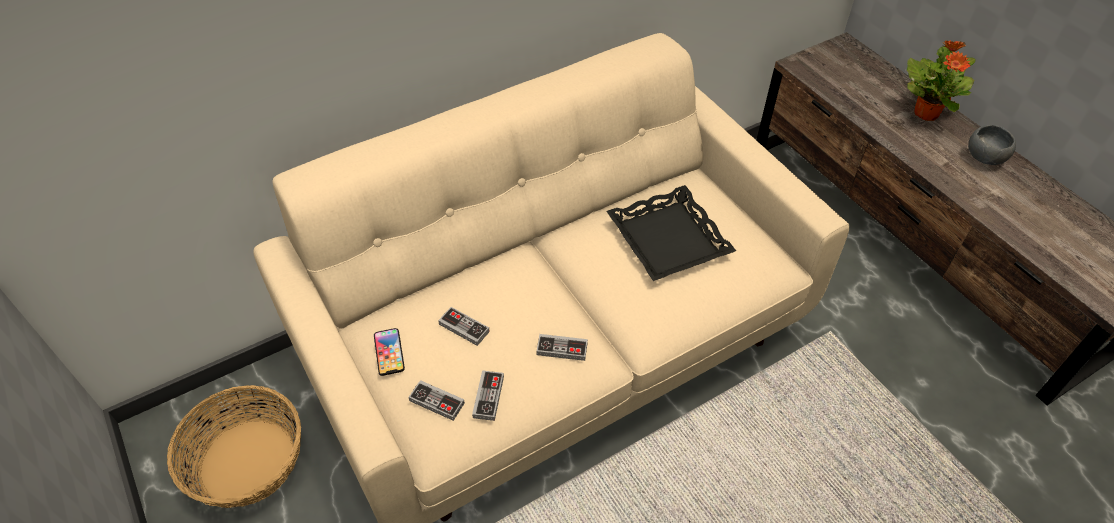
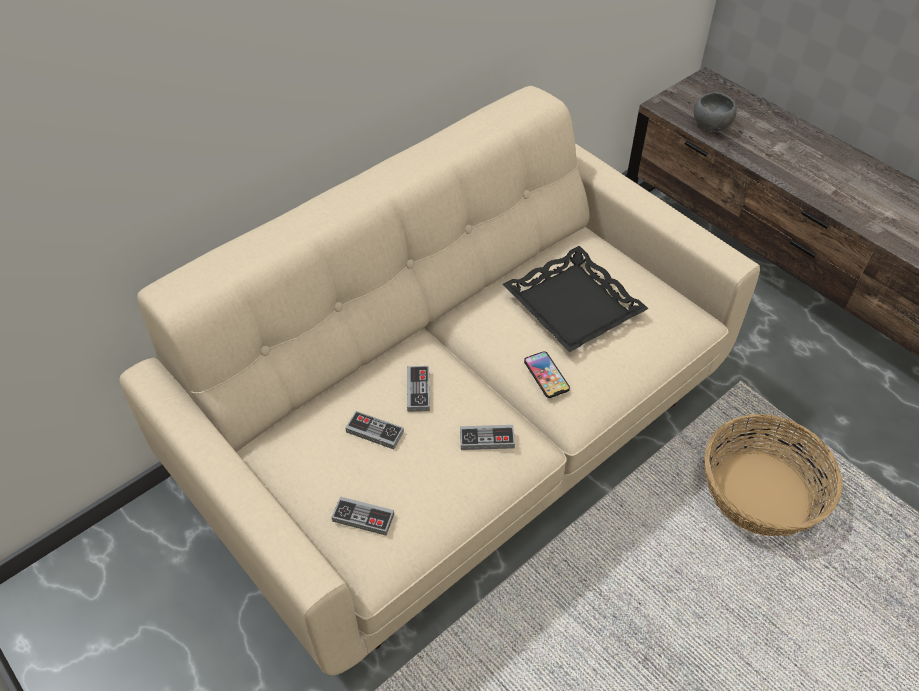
camera: 10 degrees left, 0 degrees up
(247, 462) = (138, 620): basket -> basket (759, 493)
(389, 352) = (297, 471): phone -> phone (546, 375)
(488, 397) = (419, 503): game controller -> game controller (418, 390)
(926, 113) = (803, 141): potted plant -> none
(983, 157) = (869, 180): grey bowl -> grey bowl (710, 125)

